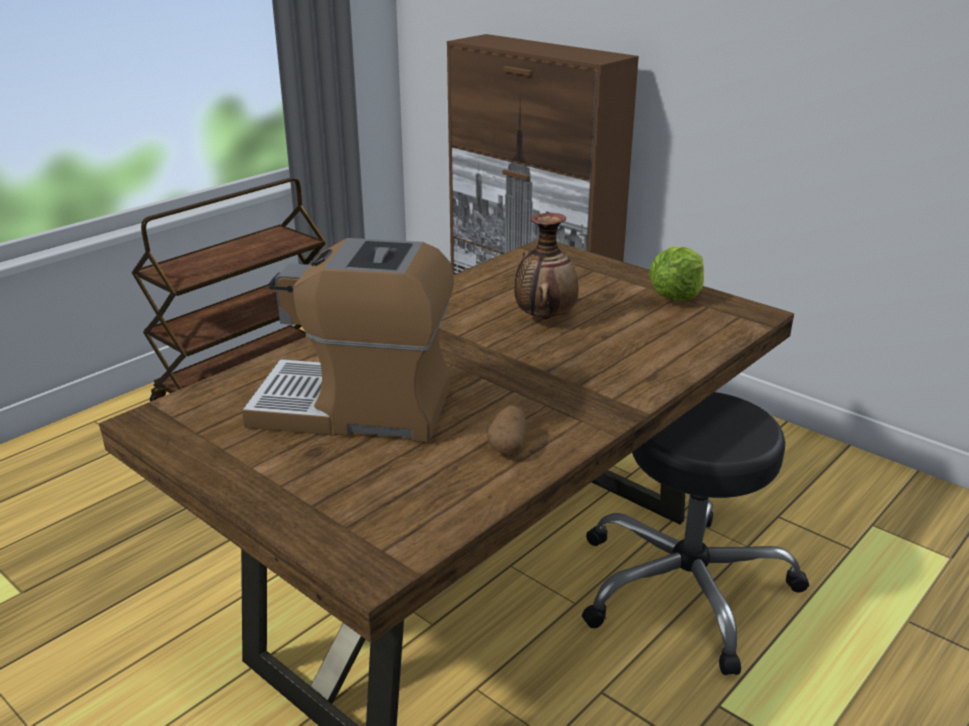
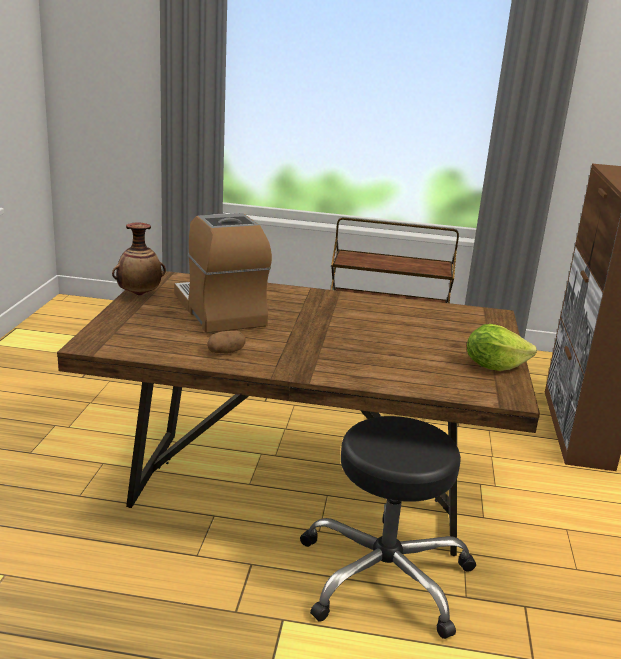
camera: 55 degrees right, 5 degrees down
(544, 317) = (391, 333): vase -> vase (139, 294)

